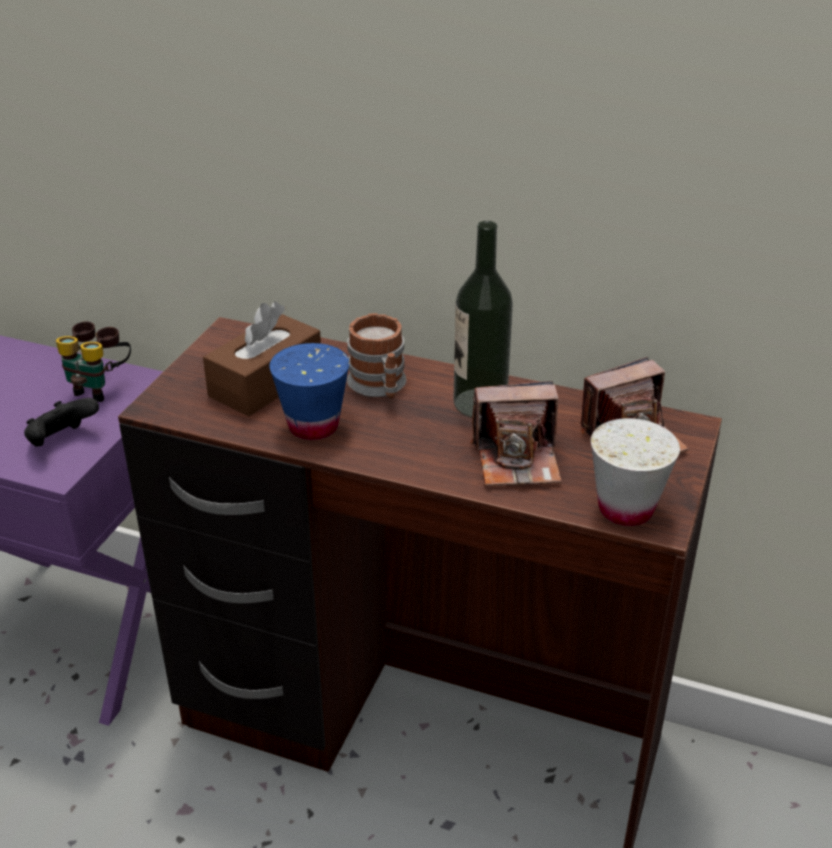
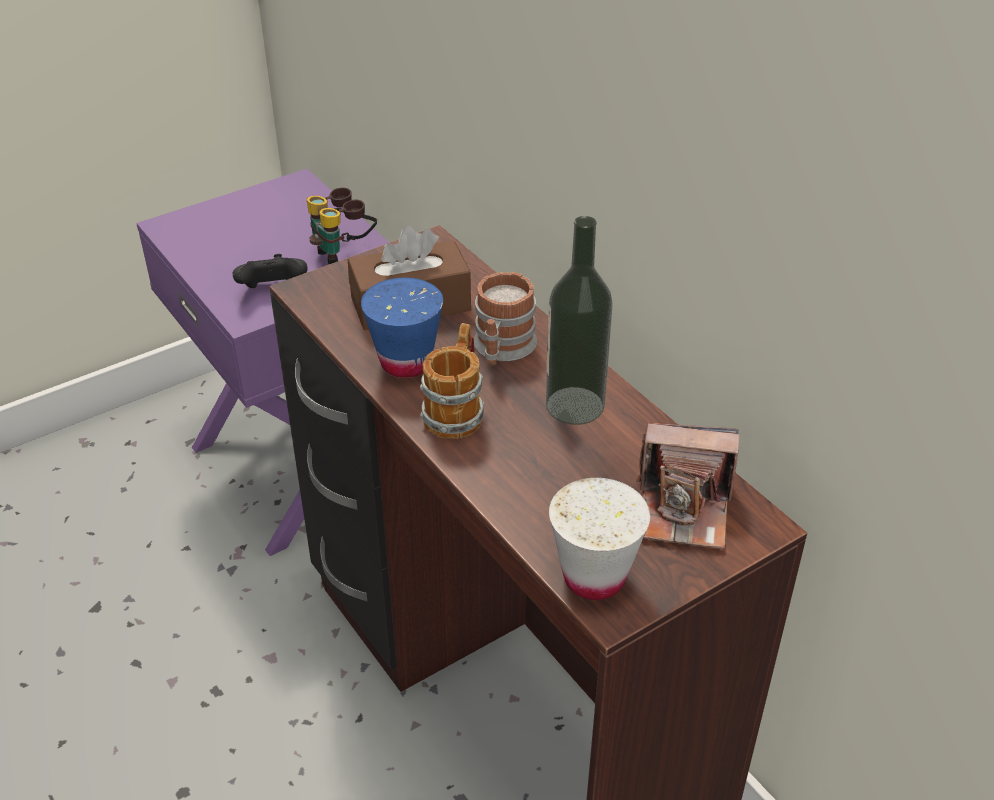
camera: 35 degrees right, 5 degrees up
(395, 443) = (457, 410): none -> mug
(517, 460) = (547, 478): camera -> none

